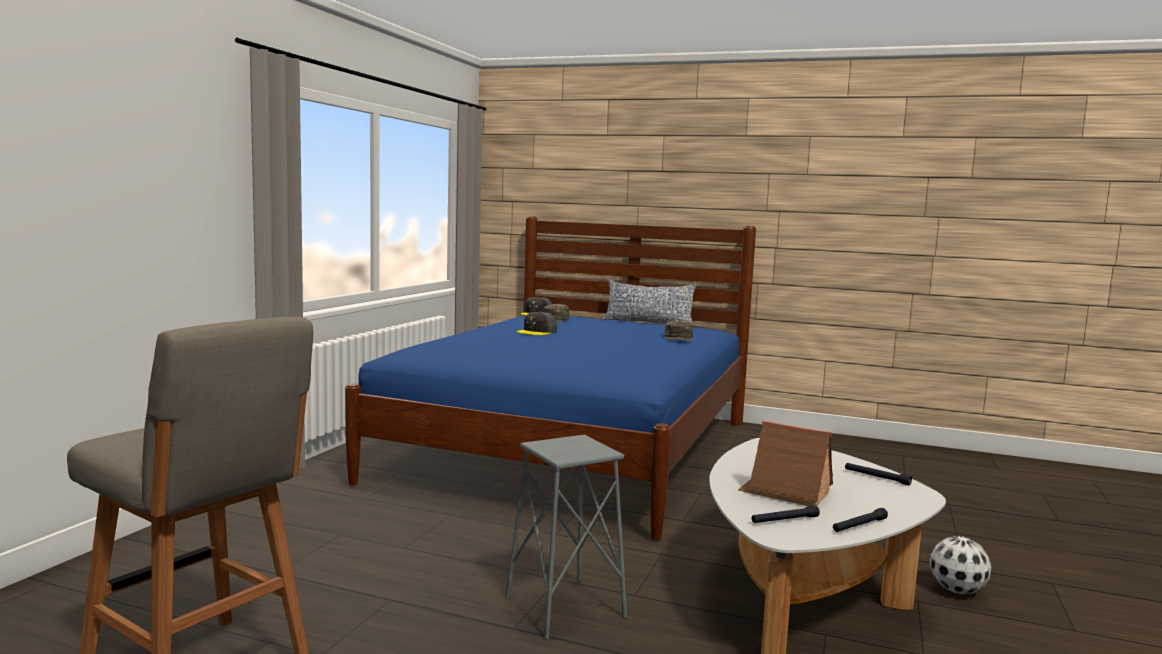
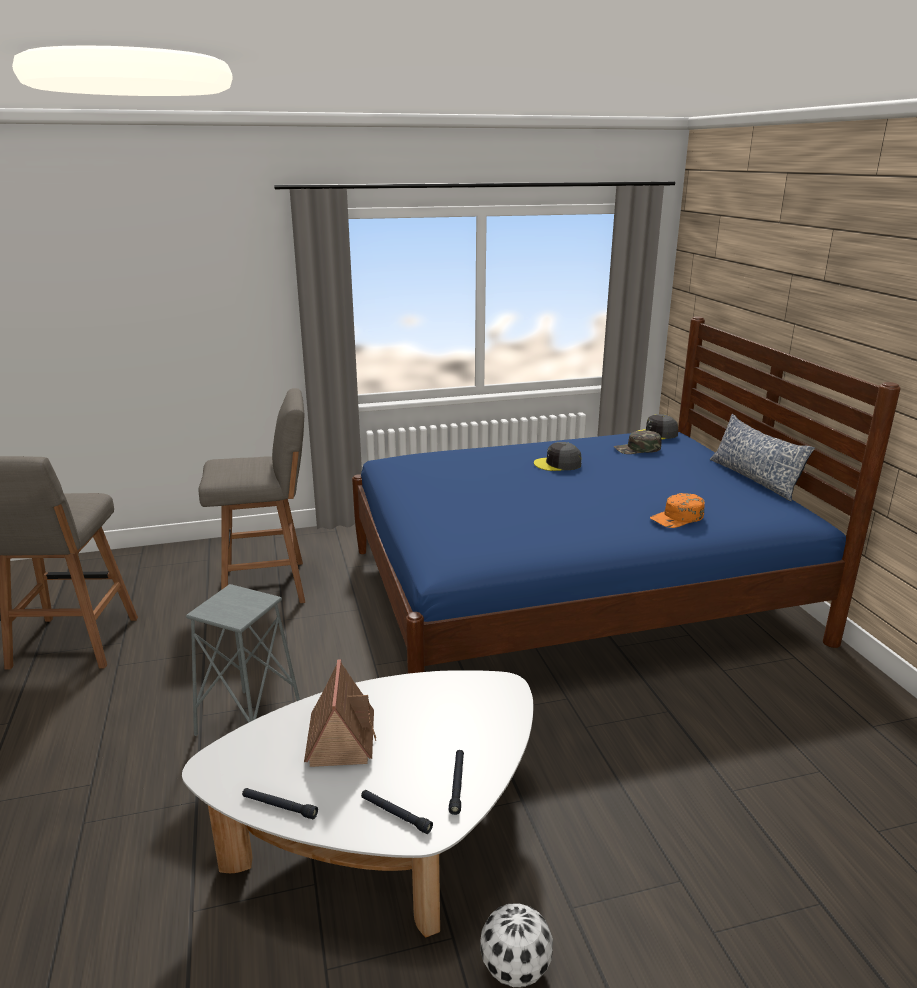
camera: 55 degrees right, 15 degrees up
(317, 536) = (268, 585): none -> grey stool
(679, 338) = (677, 518): green cap -> orange cap
(784, 520) = (257, 758): black flashlight -> black flashlight (395, 815)

